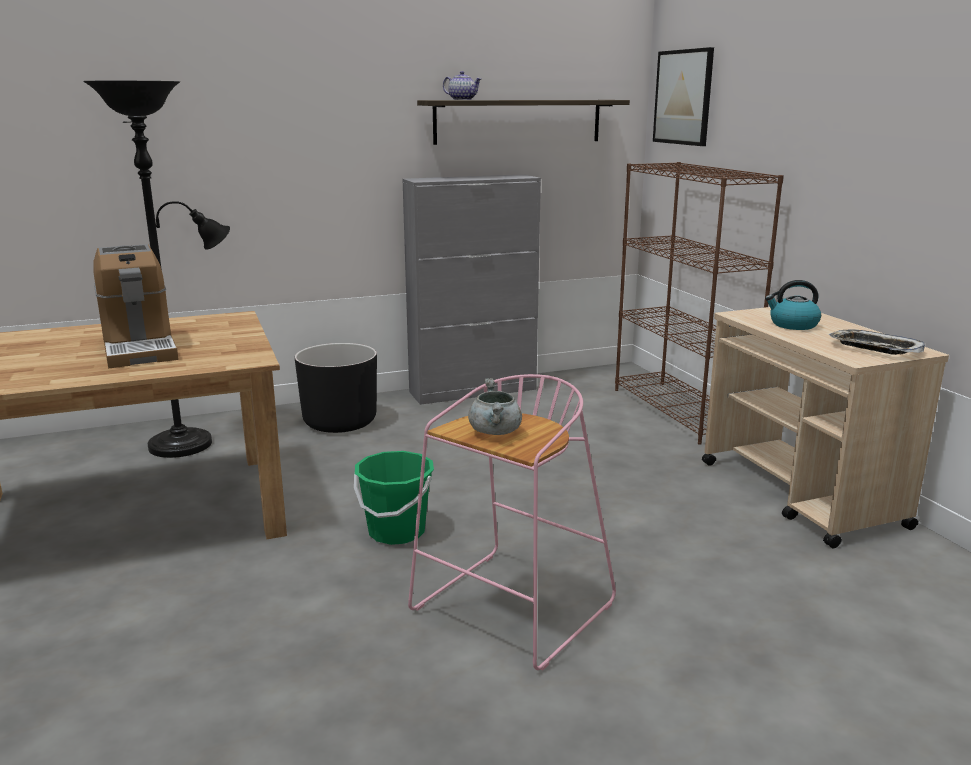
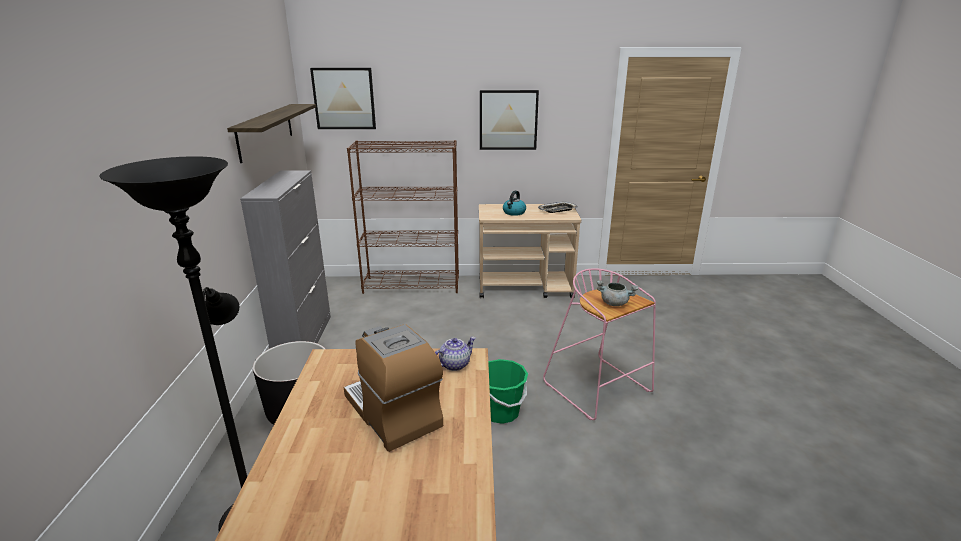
camera: 70 degrees left, 5 degrees up
(139, 348) = (393, 412): coffee machine -> coffee machine turned 120 degrees counterclockwise
(462, 99) = (257, 121): teapot -> teapot (454, 364)
(870, 144) = (508, 120): none -> picture

